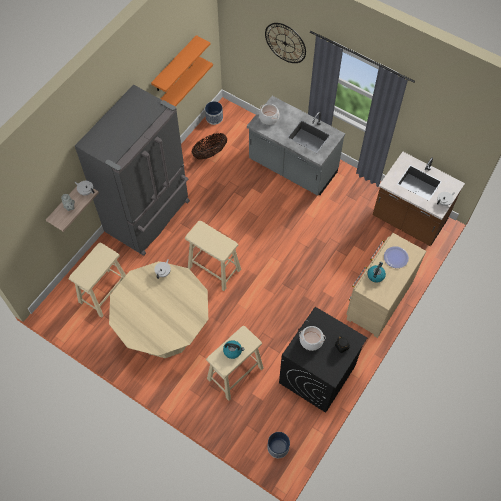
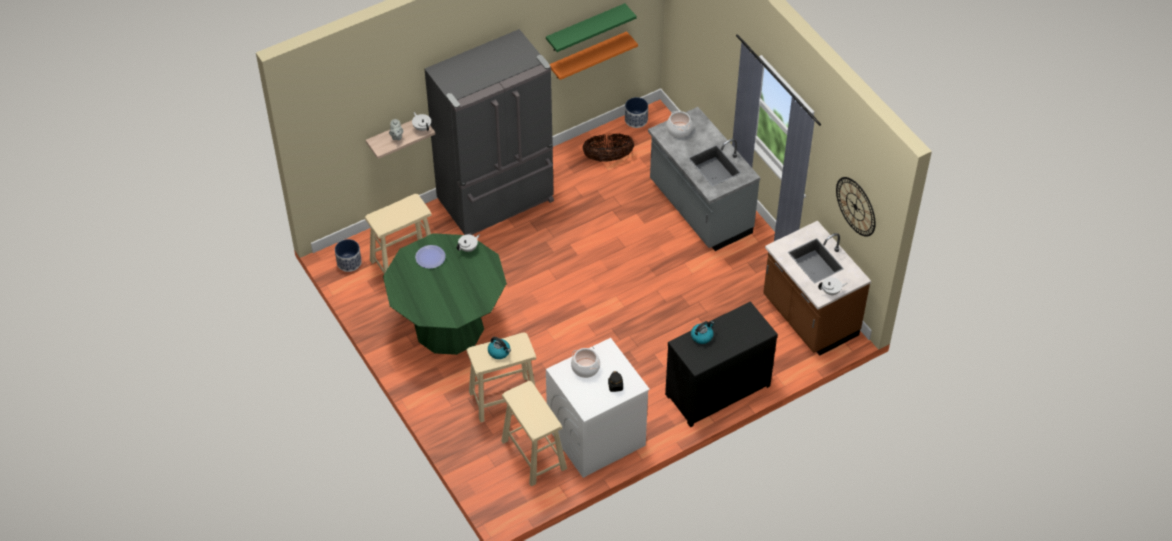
camera: 25 degrees right, 10 degrees down
(165, 332) = (449, 327): beige dining table -> green dining table
(174, 65) = (585, 28): orange shelf -> green shelf
(214, 269) = (541, 283): beige stool -> beige stool (534, 455)
(278, 447) = (509, 489): planter -> planter (349, 262)
(285, 43) = (720, 44): wall clock -> wall clock (855, 206)
(317, 375) = (596, 437): black washing machine -> white washing machine
(377, 300) = (715, 388): beige dresser -> black dresser
(396, 257) = (737, 327): plate -> plate (430, 257)

